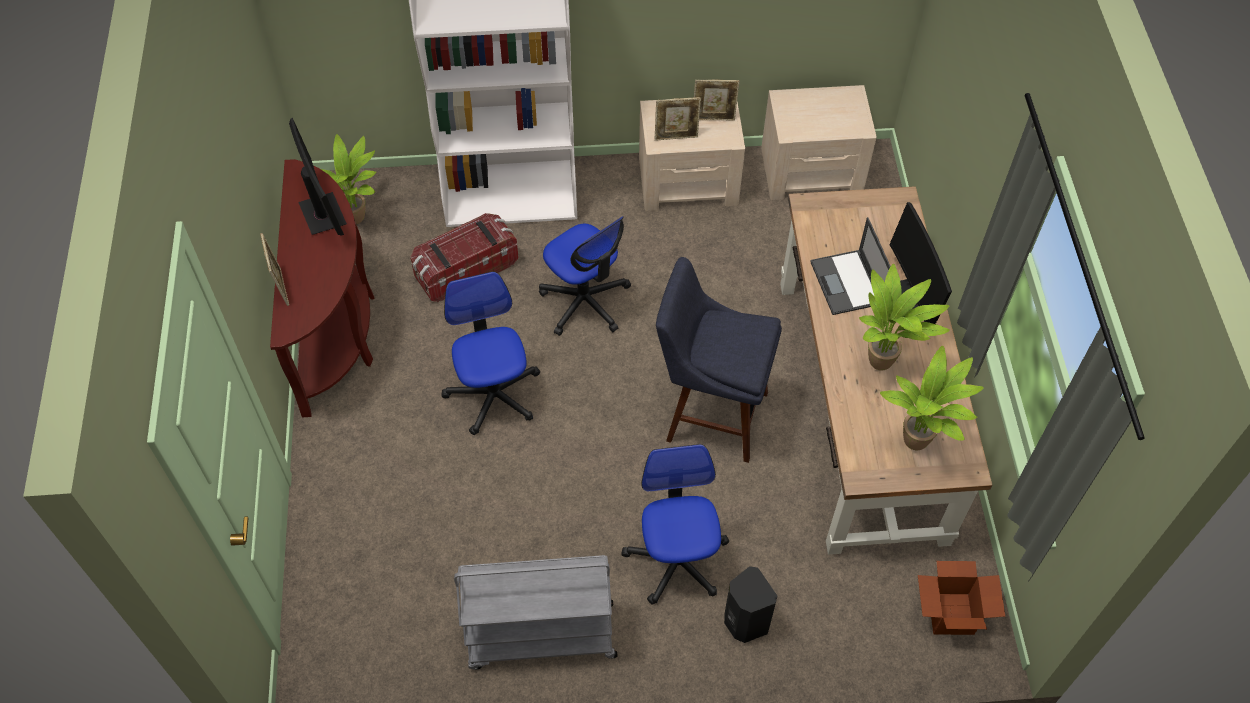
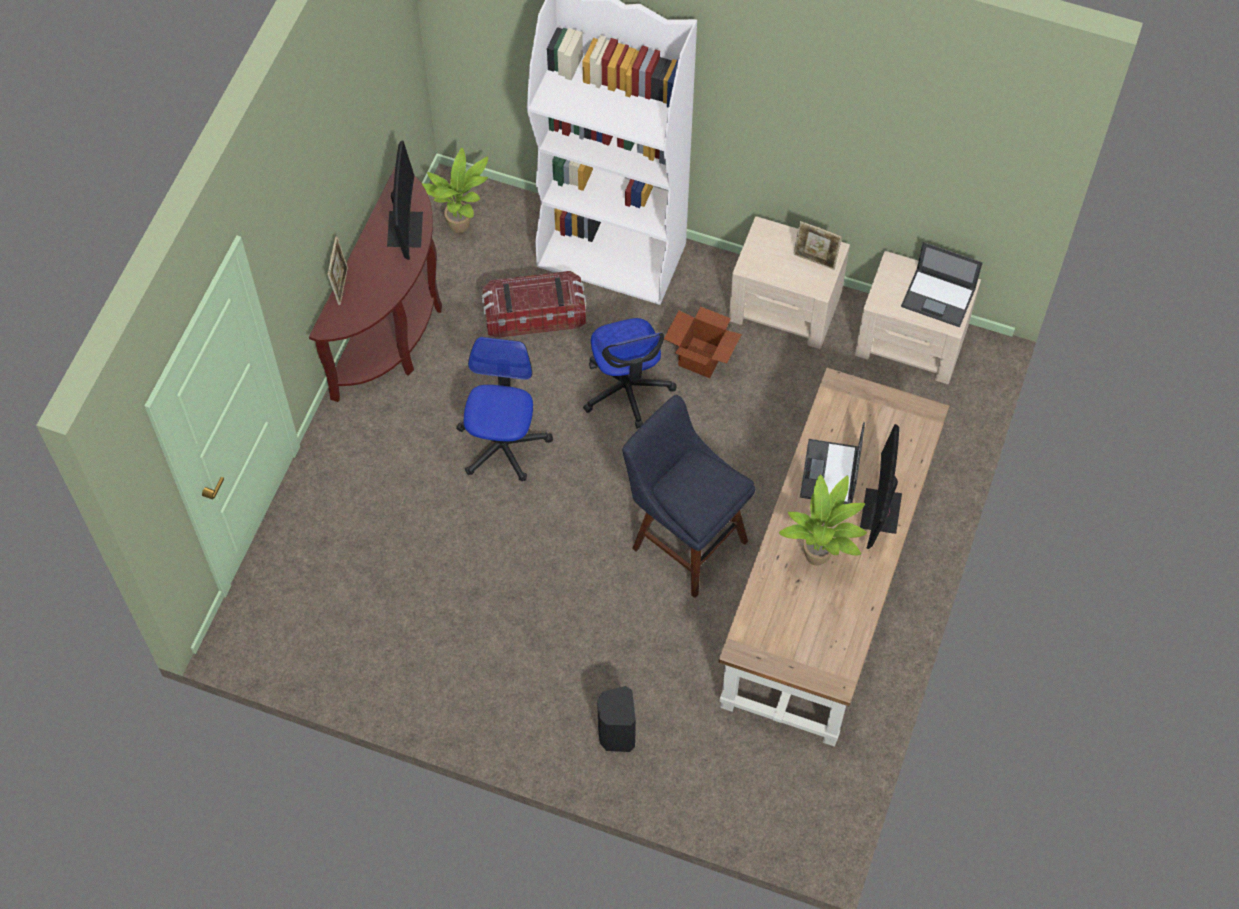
camera: 25 degrees right, 5 degrees up
(540, 636) = (439, 672): grey cart -> none
(676, 137) = (769, 266): picture frame -> none
(676, 560) = (586, 657): office chair -> none
(838, 111) = (939, 298): none -> laptop
(918, 444) = (806, 642): potted plant -> none
(951, 614) = (799, 804): cardboard box -> cardboard box (701, 358)

